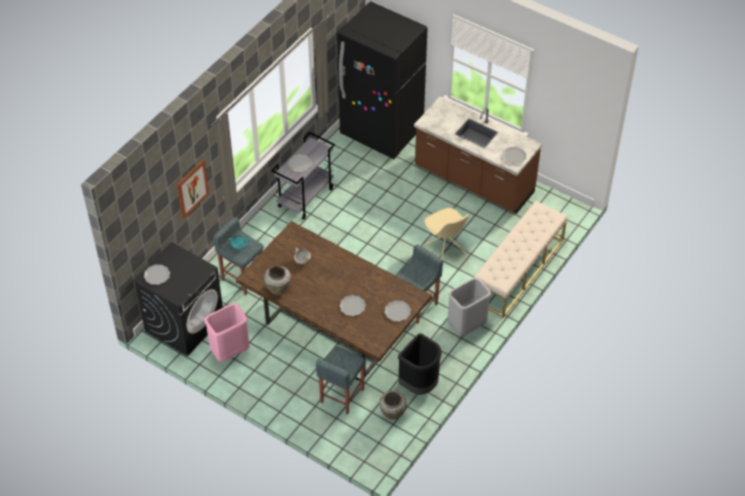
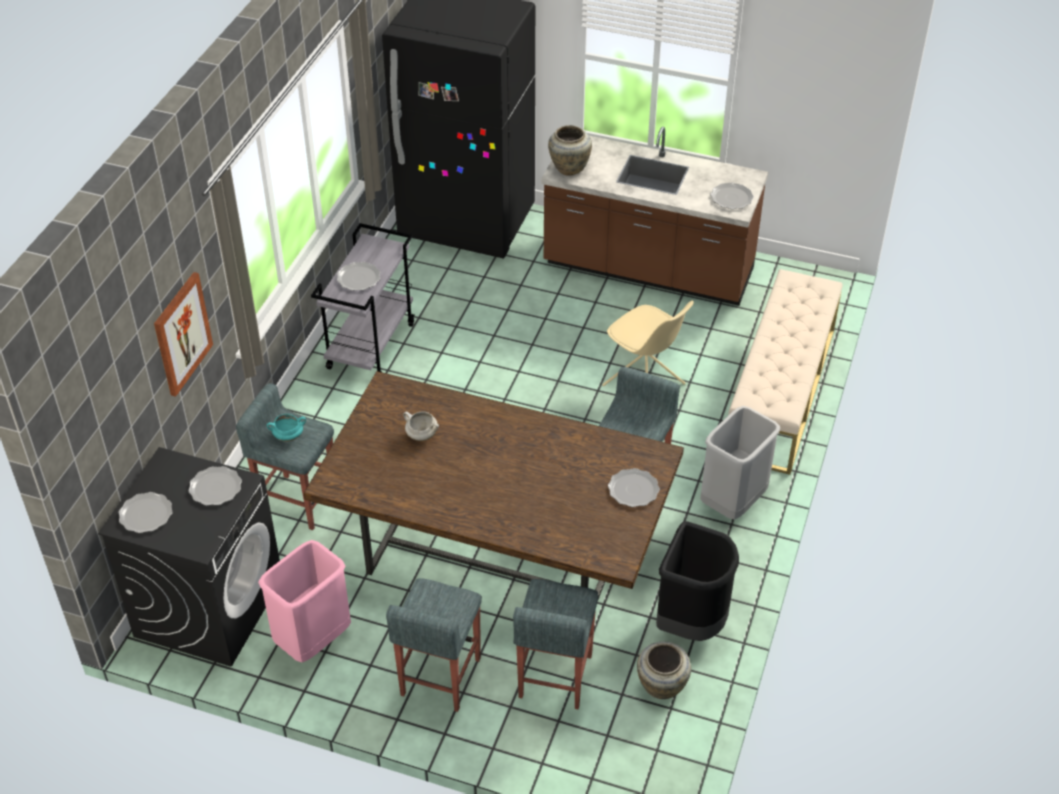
camera: 15 degrees left, 5 degrees down
(278, 288) = (392, 493): beige vase -> beige vase (569, 167)
(285, 384) = (440, 678): none -> grey stool
(352, 306) = (546, 497): plate -> plate (216, 488)

